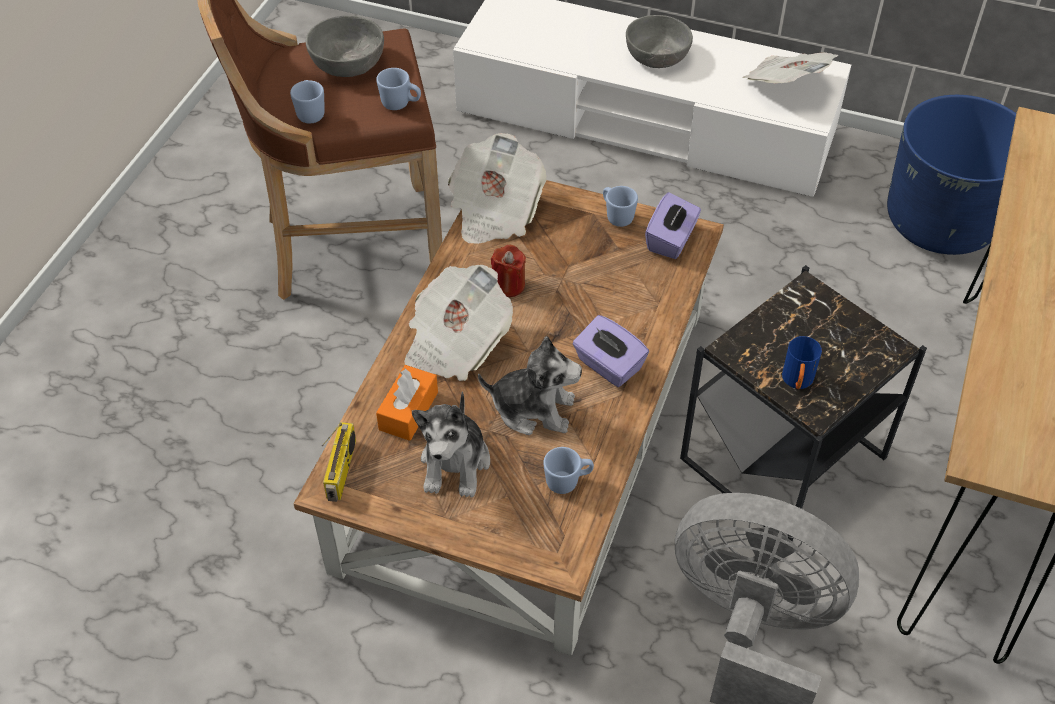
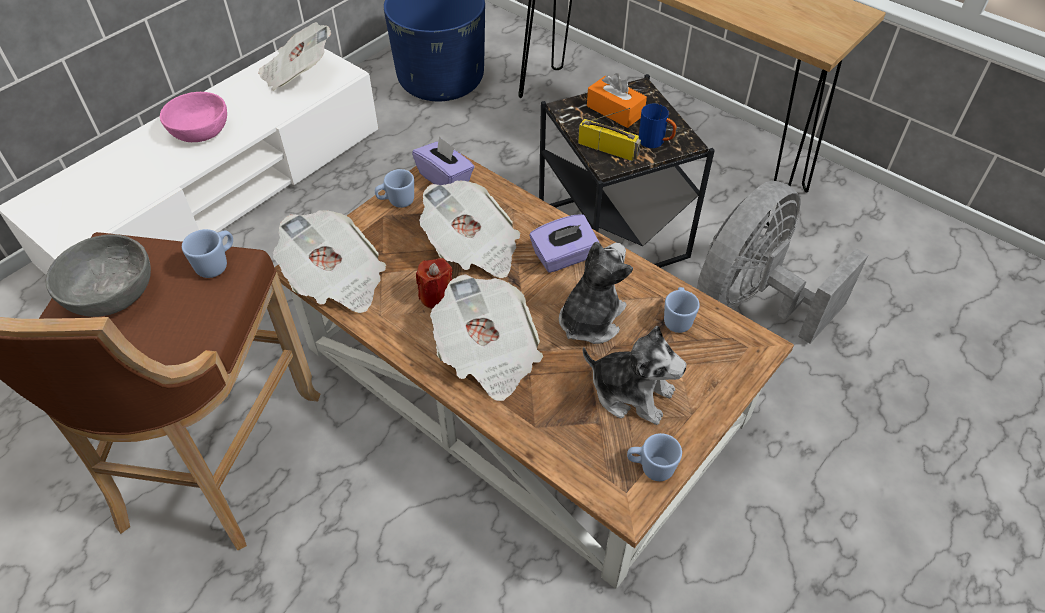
camera: 70 degrees left, 0 degrees up
(310, 112) = (170, 344): blue mug -> blue mug (650, 468)
(342, 470) = (609, 488): radio -> radio (608, 148)
(408, 411) = (555, 413): orange tissue box -> orange tissue box (615, 110)
(583, 292) = (473, 248): none -> newspaper
(657, 55) = (200, 130): grey bowl -> pink bowl

